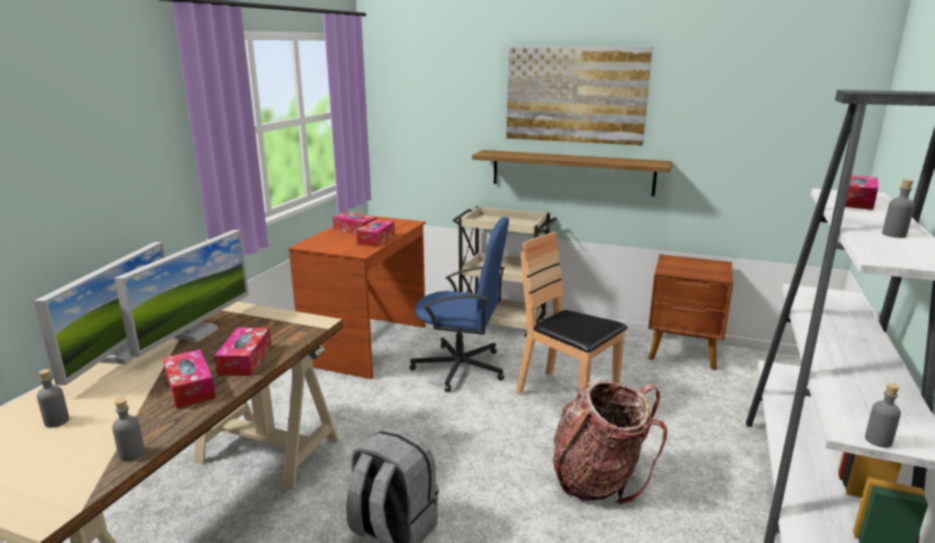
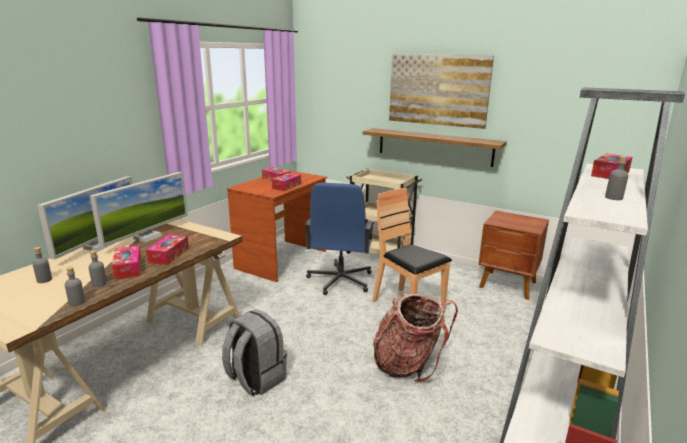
camera: 10 degrees right, 0 degrees up
(461, 368) = (340, 281): blue office chair -> blue office chair turned 75 degrees clockwise
(878, 440) = (569, 347): grey bottle -> grey bottle (99, 284)

